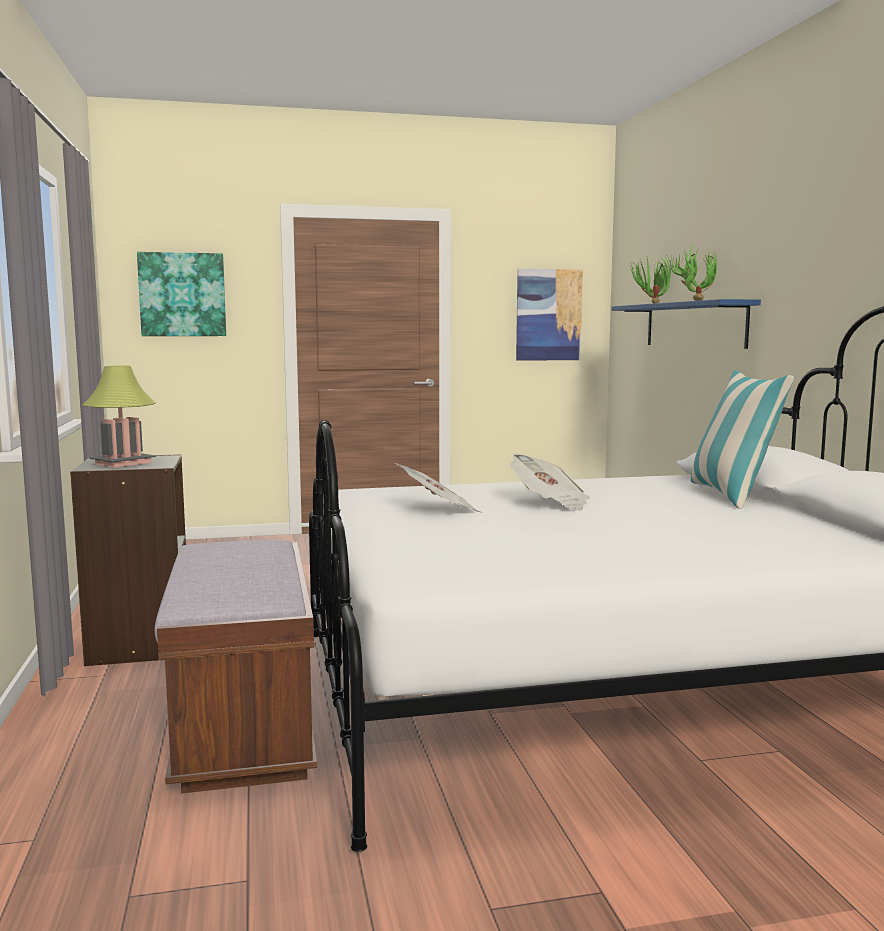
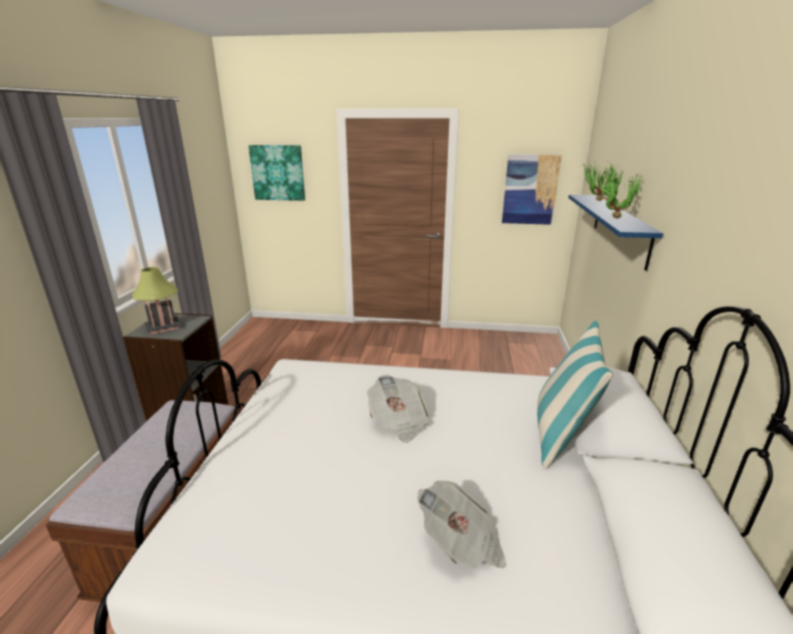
camera: 20 degrees right, 15 degrees up
(439, 511) = (310, 418): newspaper -> newspaper (461, 542)

